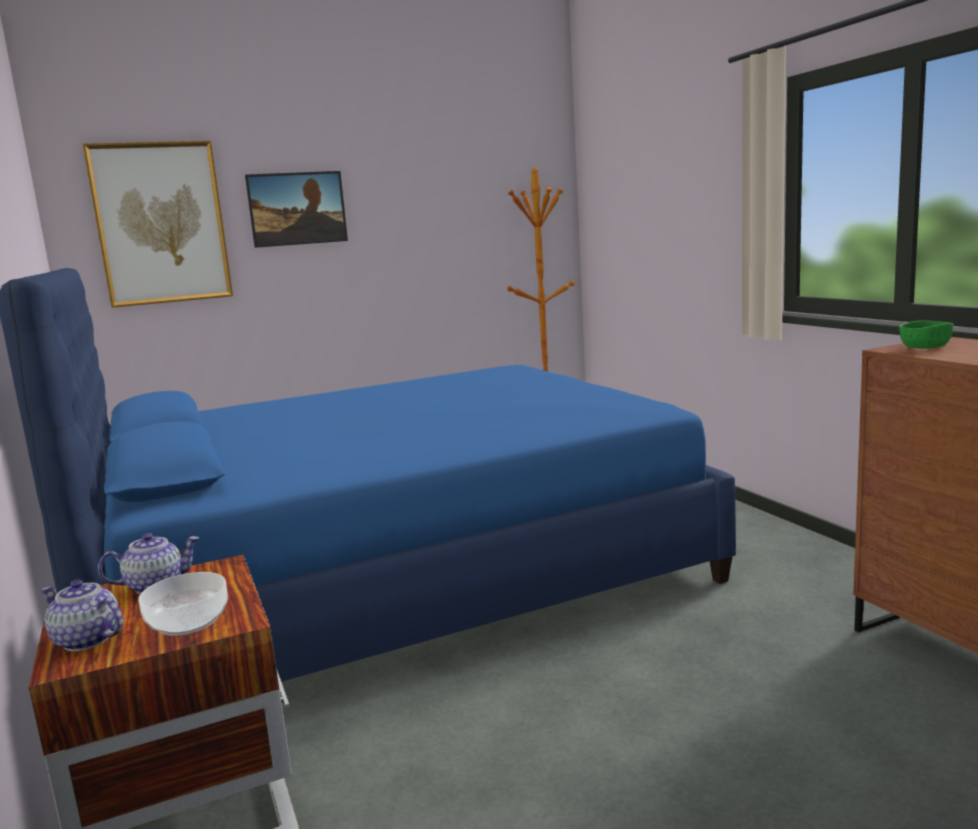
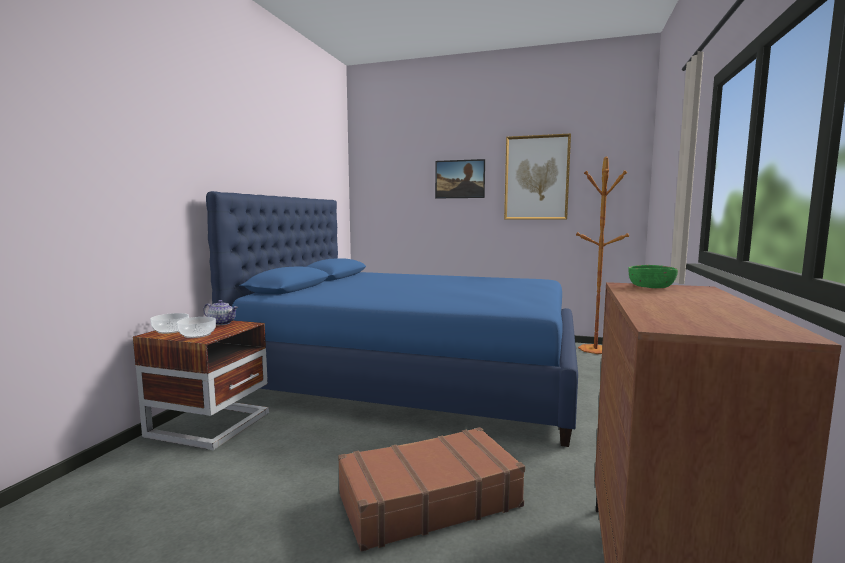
camera: 40 degrees right, 5 degrees down
(87, 640) = (170, 330): teapot -> bowl
(161, 223) = (395, 184): picture -> picture (536, 178)
(720, 712) = (428, 500): none -> brown suitcase

